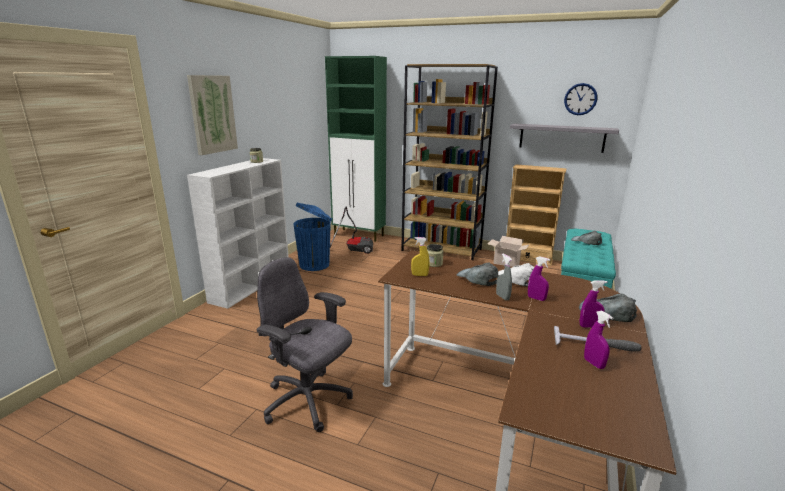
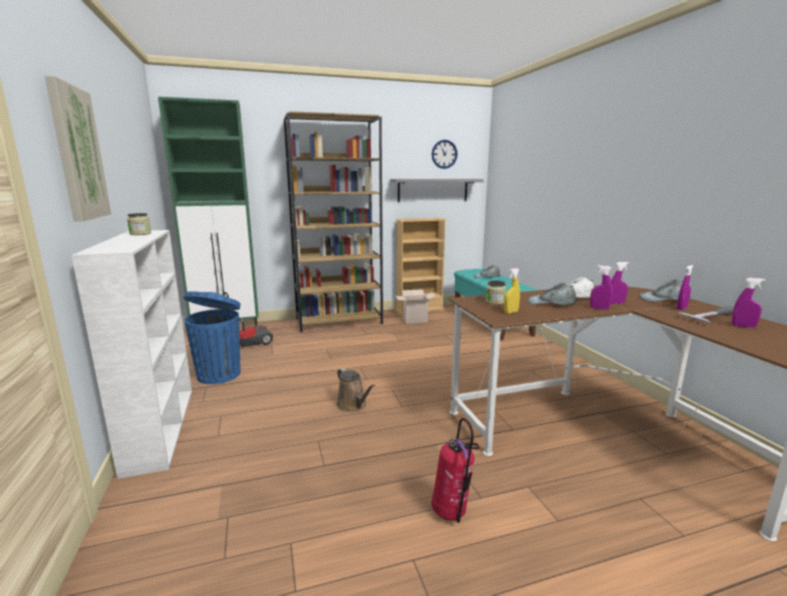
camera: 40 degrees left, 5 degrees down
(308, 402) = (452, 514): grey office chair -> fire extinguisher
(355, 314) = (353, 405): none -> brown watering can
(502, 297) = (599, 308): grey spray bottle -> purple spray bottle

